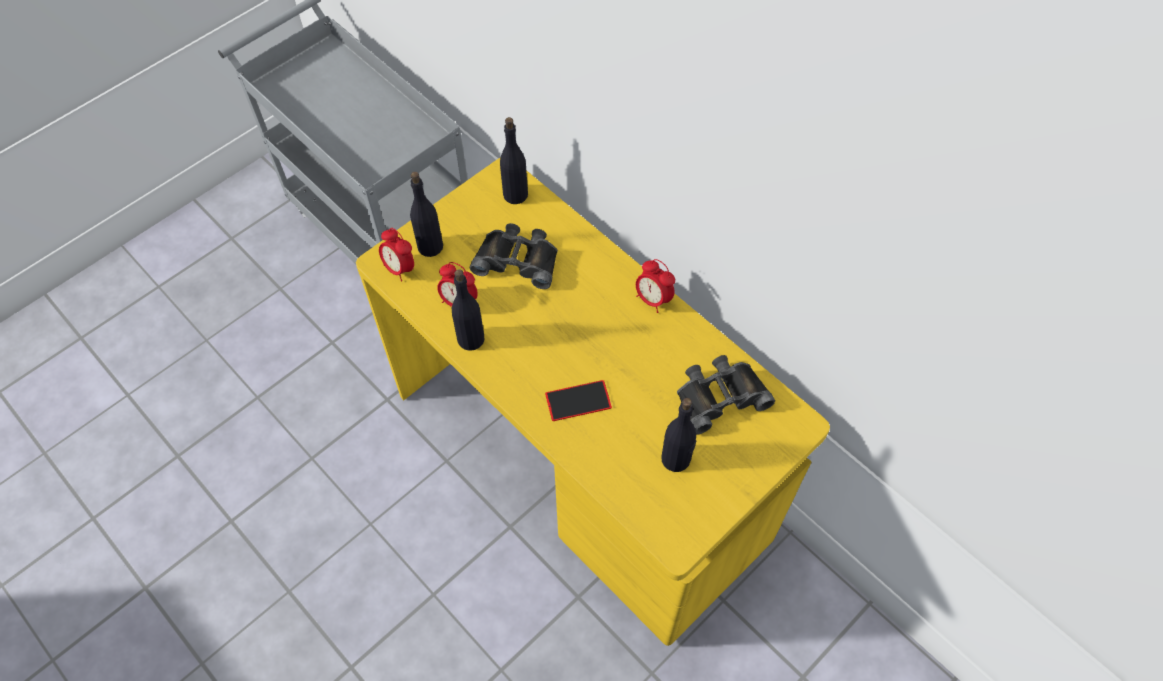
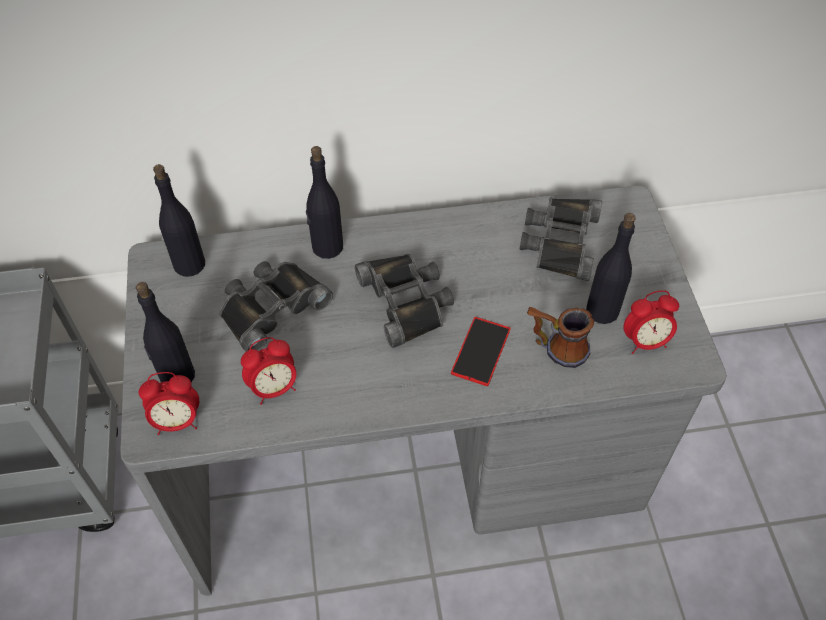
camera: 55 degrees left, 5 degrees down
(470, 339) = (329, 403): black bottle -> black bottle (327, 247)
(582, 460) = (412, 466): yellow desk -> grey desk
(584, 332) = (406, 301): none -> black binoculars
(617, 445) = (555, 347): none -> mug
(653, 299) = (416, 228): alarm clock -> alarm clock (645, 342)

